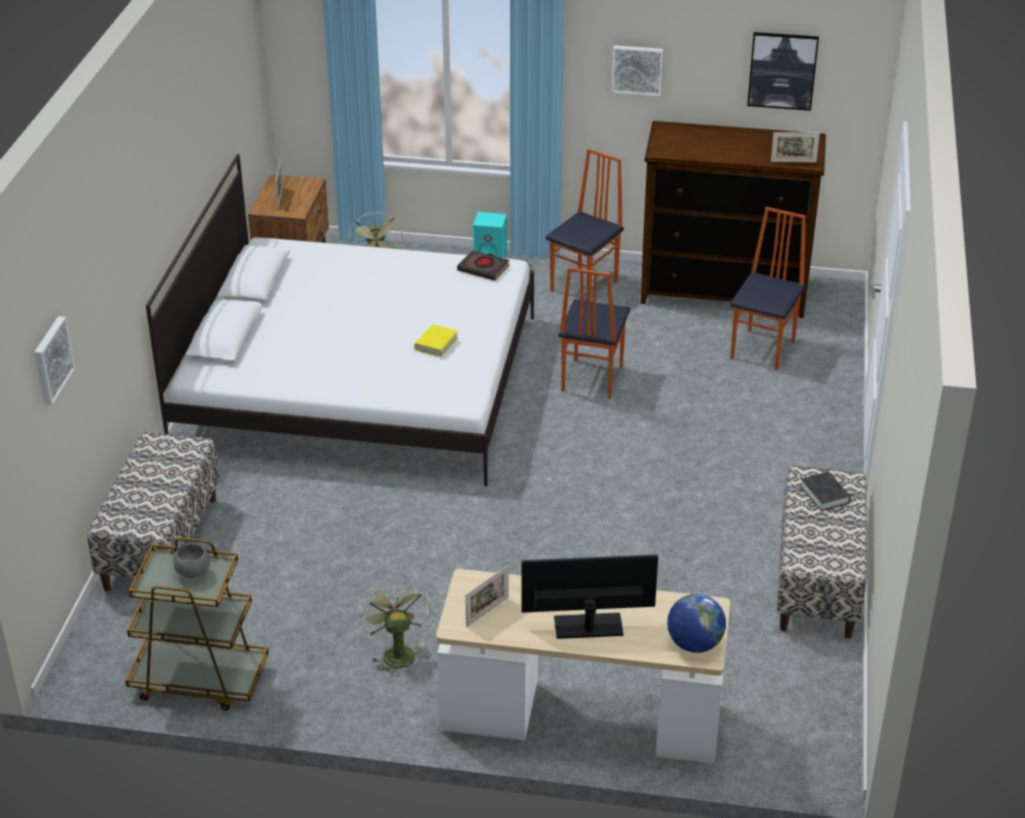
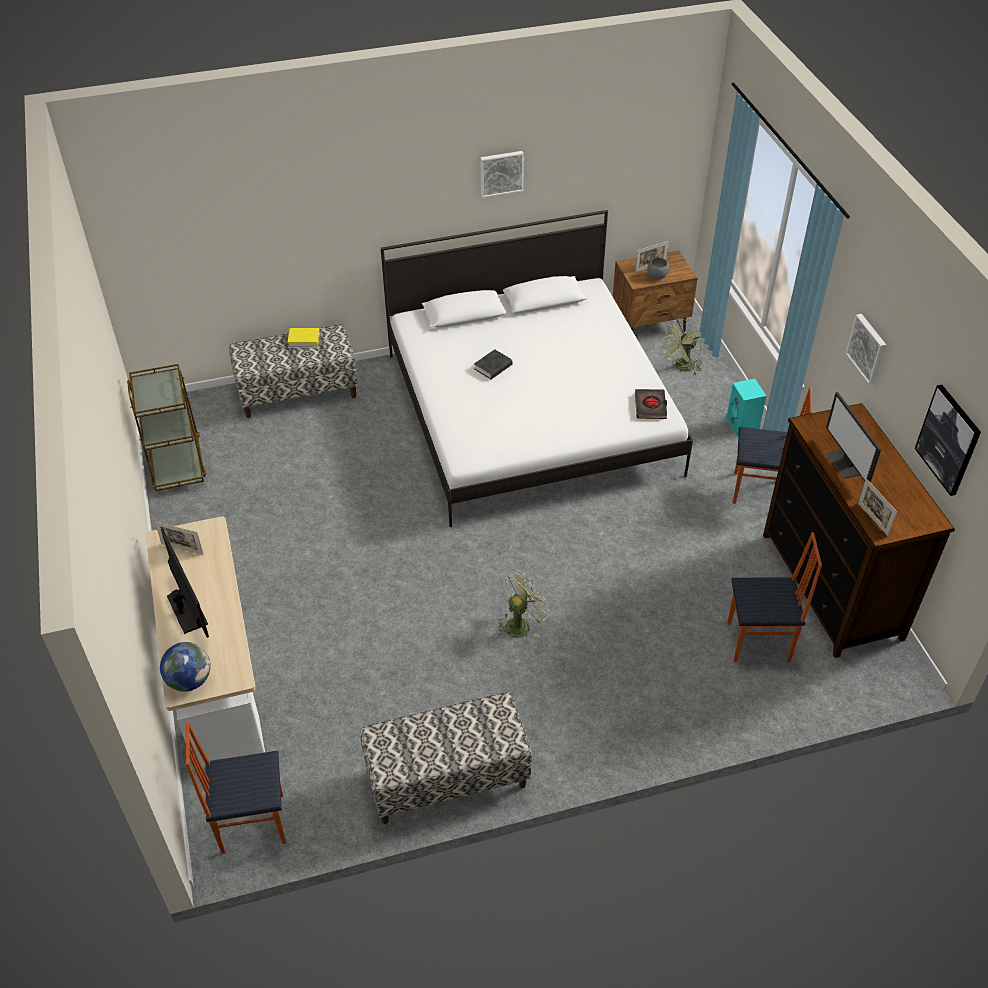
camera: 65 degrees right, 10 degrees up
(51, 360) = (209, 220): picture -> picture (501, 173)
(192, 573) = (162, 394): grey bowl -> grey bowl (657, 276)
(396, 652) = (243, 546): green fan -> green fan (521, 624)
(436, 344) = (524, 417): yellow book -> yellow book (304, 340)
(590, 379) = (628, 540): chair -> chair (252, 822)
(721, 151) = (846, 463): none -> monitor
(824, 494) = (481, 728): black book -> black book (493, 367)

